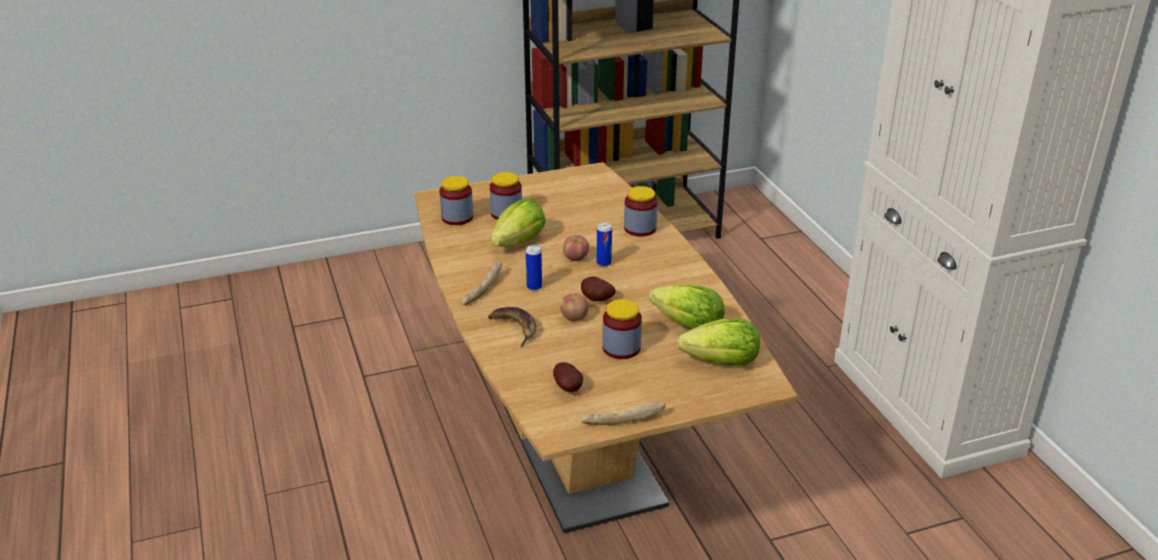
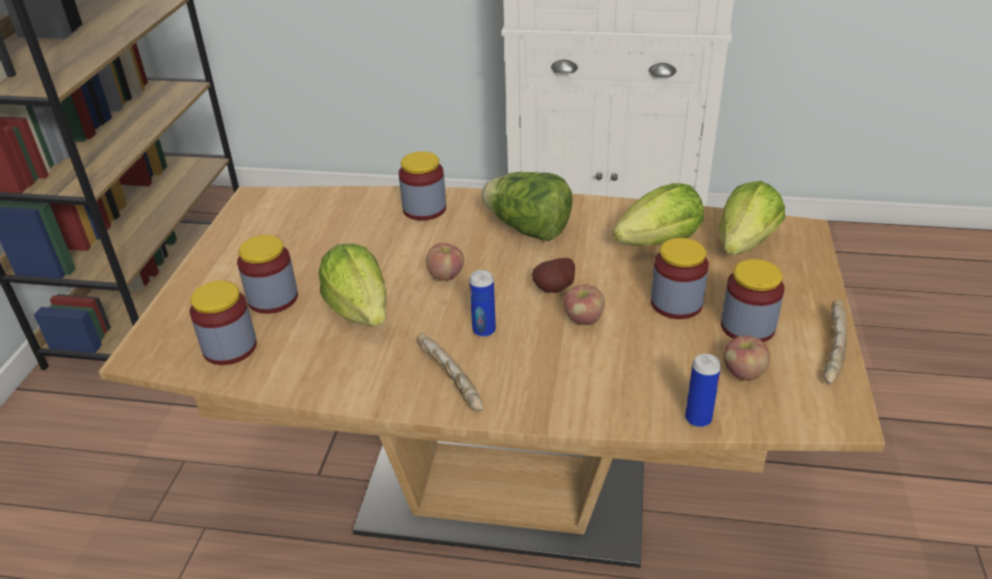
camera: 60 degrees left, 5 degrees up
(515, 328) = (573, 378): banana -> none
(569, 388) = (743, 373): potato -> apple
(604, 263) = (477, 258): can -> can (698, 419)
(619, 381) = (747, 327): none -> jar
(653, 272) = (528, 229): none -> lettuce

